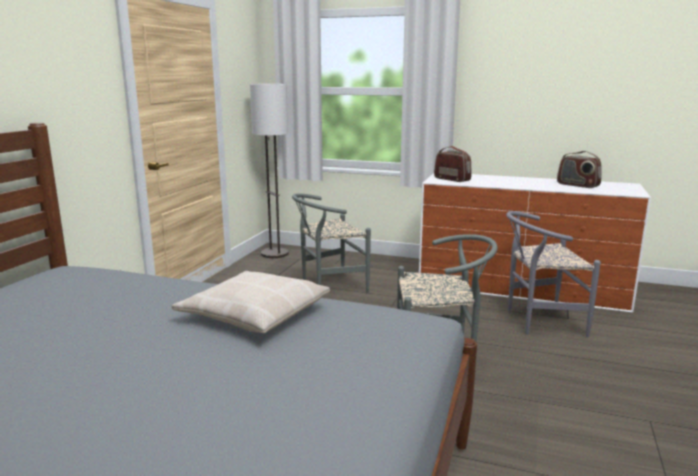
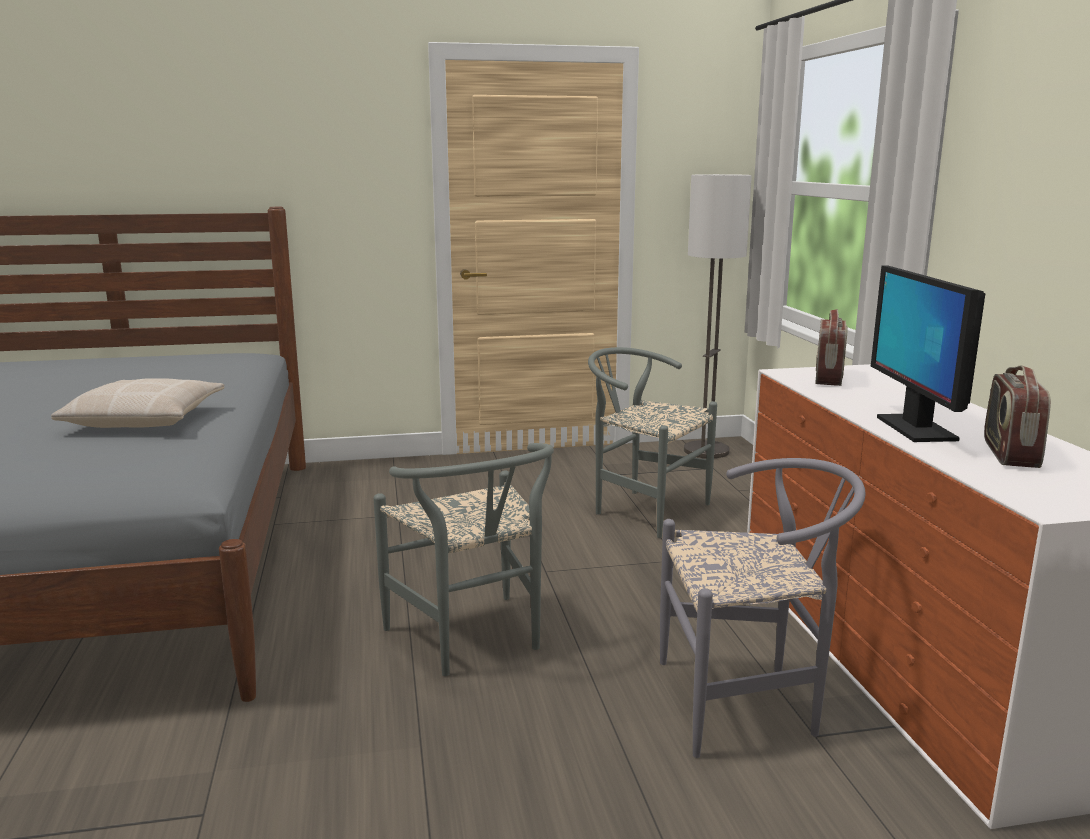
camera: 60 degrees right, 0 degrees up
(538, 321) = (749, 703): grey chair -> grey chair turned 120 degrees clockwise
(539, 186) = (915, 428): none -> monitor

